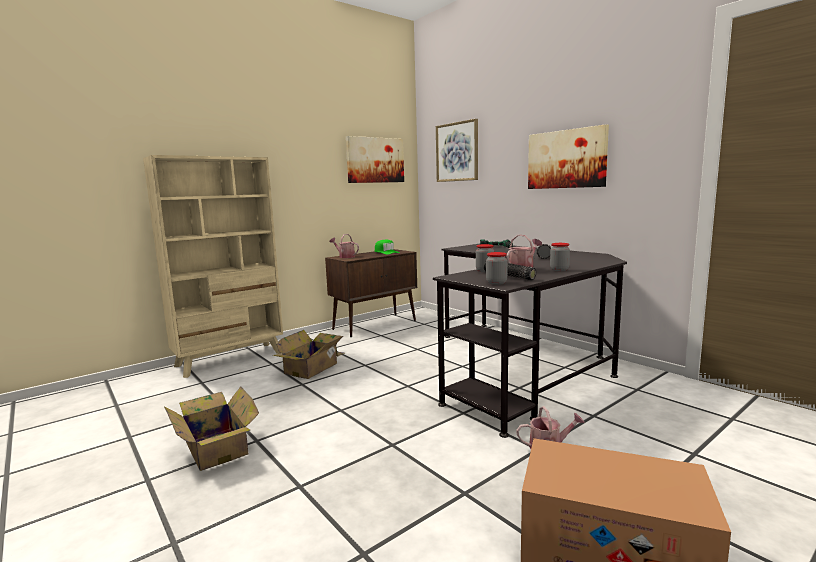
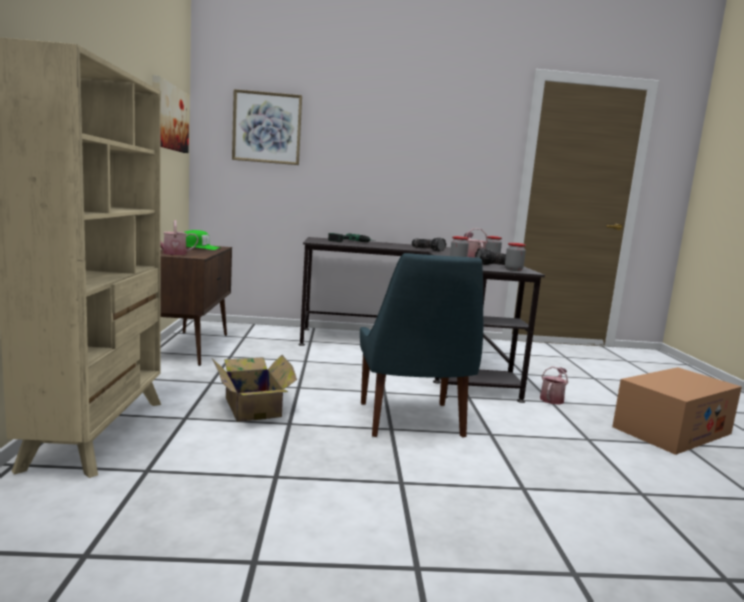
camera: 55 degrees left, 0 degrees up
(216, 446) = (384, 506): cardboard box -> none
(366, 411) = (411, 421): none -> blue chair
(566, 159) = (411, 159): picture -> none

